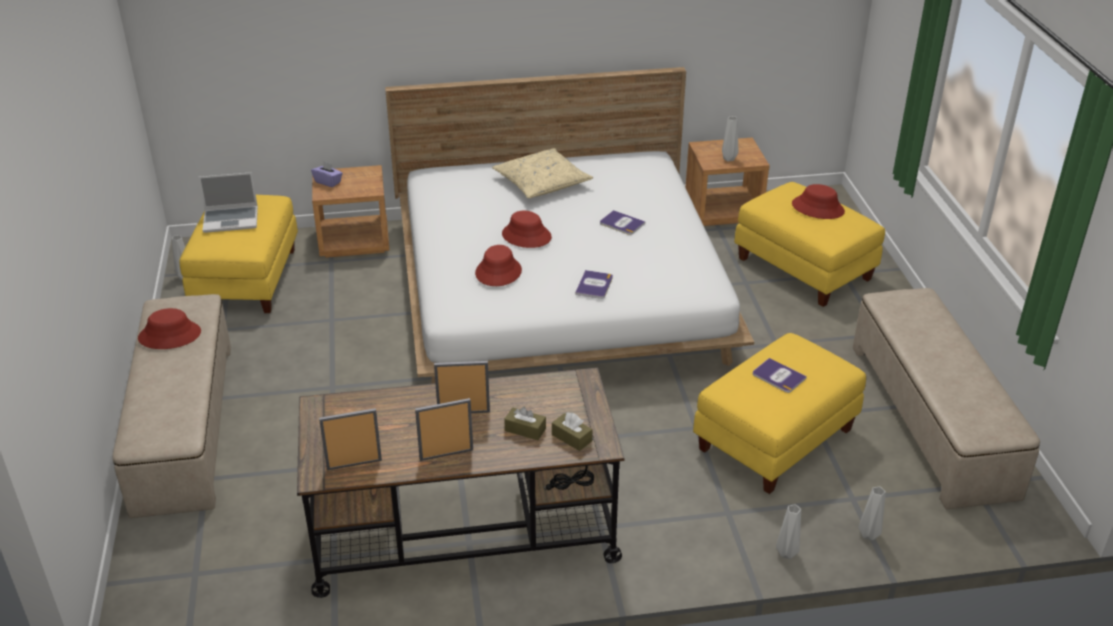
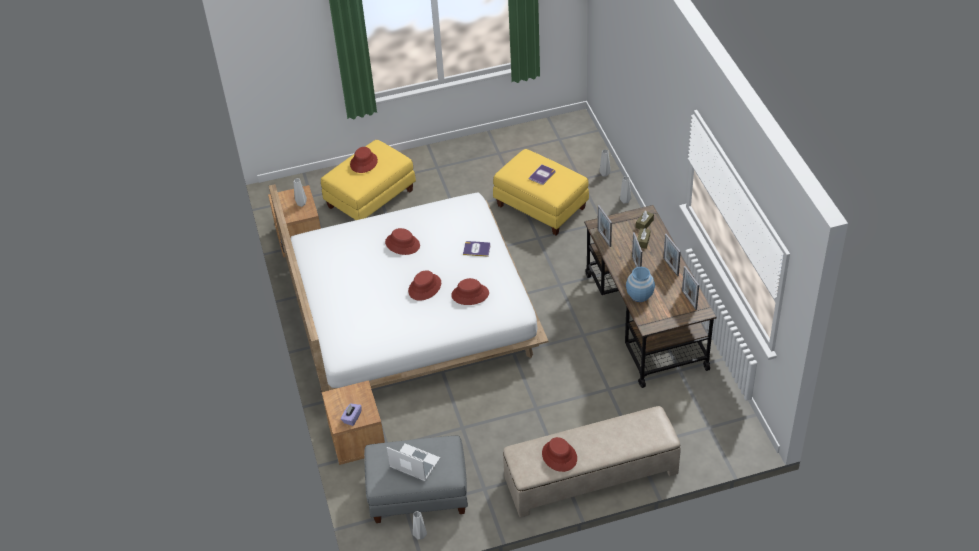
camera: 95 degrees left, 10 degrees up
(231, 220) = (414, 463): laptop -> laptop turned 45 degrees counterclockwise
(245, 279) = (418, 495): yellow ottoman -> grey ottoman
(391, 406) = (640, 295): none -> blue vase
(542, 183) = (351, 290): beige pillow -> none
(547, 384) = (604, 238): none -> picture frame
(621, 223) = (402, 244): book -> red hat
(932, 419) = (511, 150): beige bench -> none

